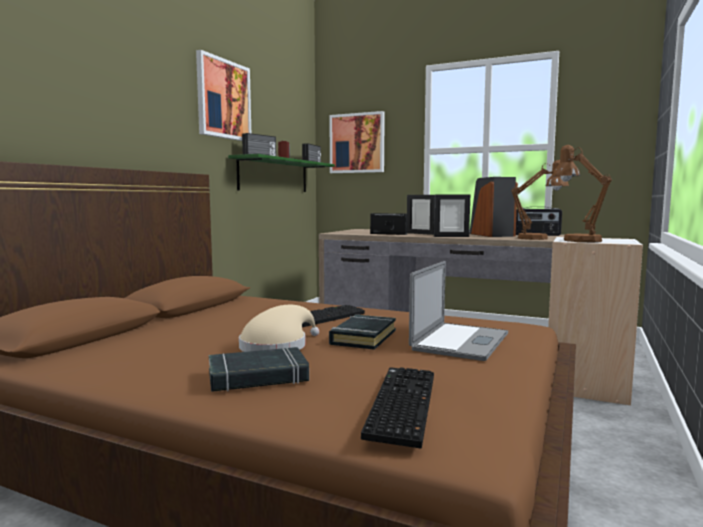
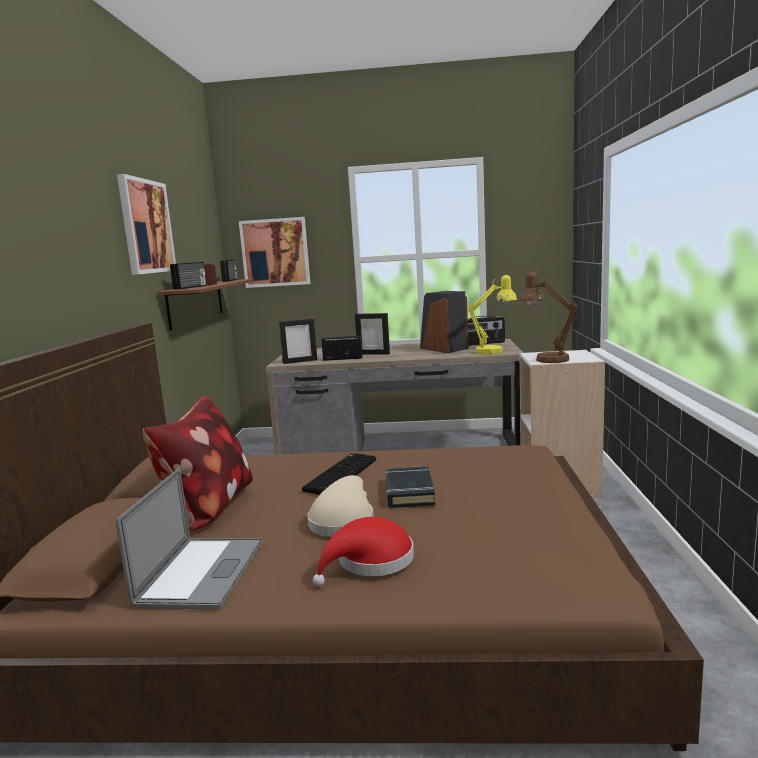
camera: 20 degrees left, 5 degrees up
(187, 322) = (207, 508): none -> pillow
(258, 377) = (370, 562): black book -> red hat
(274, 176) = (196, 303): green shelf -> brown shelf
(400, 404) = (520, 561): keyboard -> none
(451, 236) = (411, 356): picture frame -> picture frame (300, 361)
(460, 341) = (495, 479): laptop -> laptop (202, 572)
(539, 238) = (494, 351): brown table lamp -> yellow table lamp

